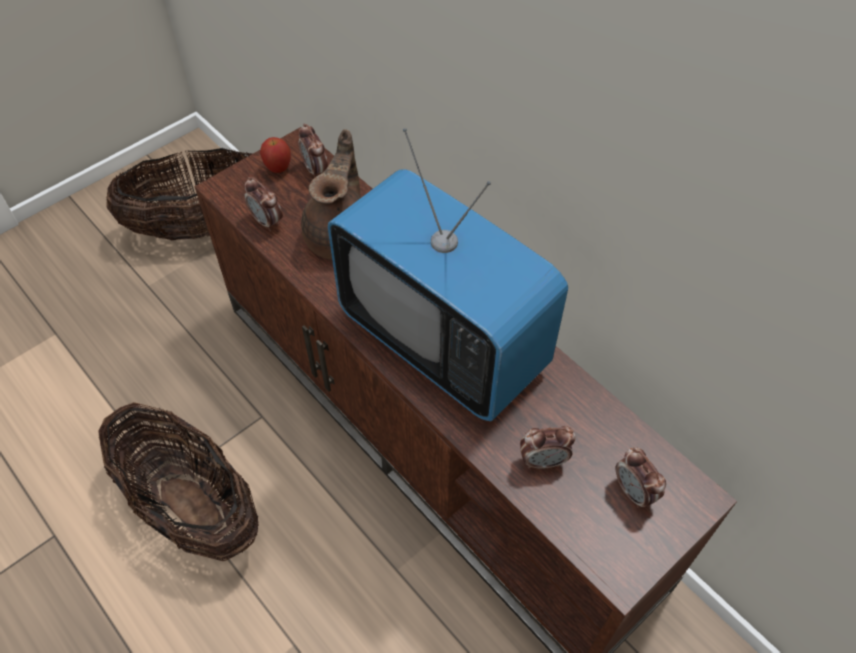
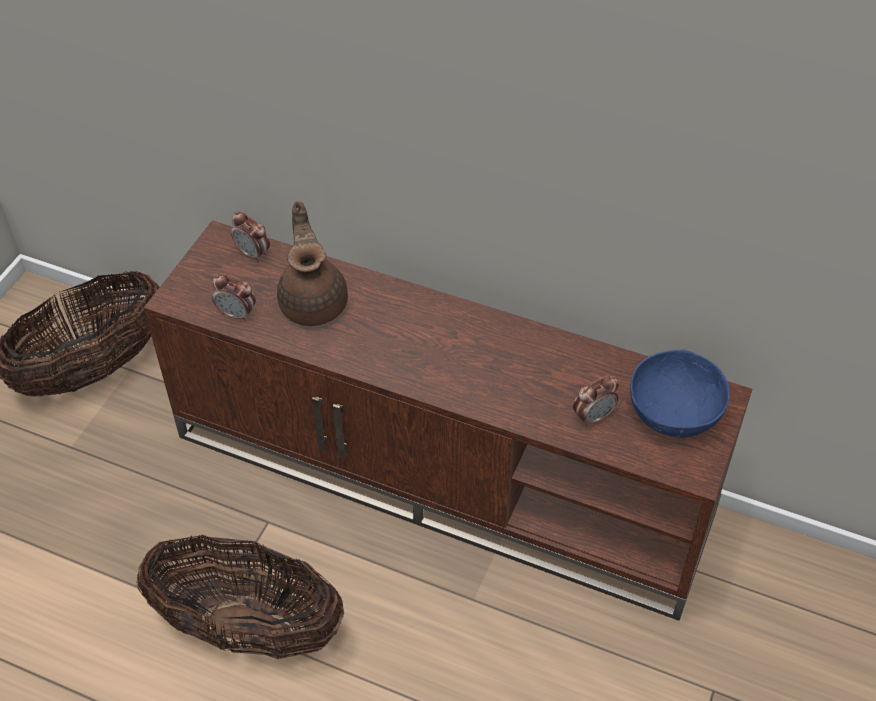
camera: 25 degrees left, 5 degrees down
(278, 168) = (216, 264): apple -> none
(443, 341) = (459, 357): television -> none
(634, 492) = (674, 412): alarm clock -> blue bowl

